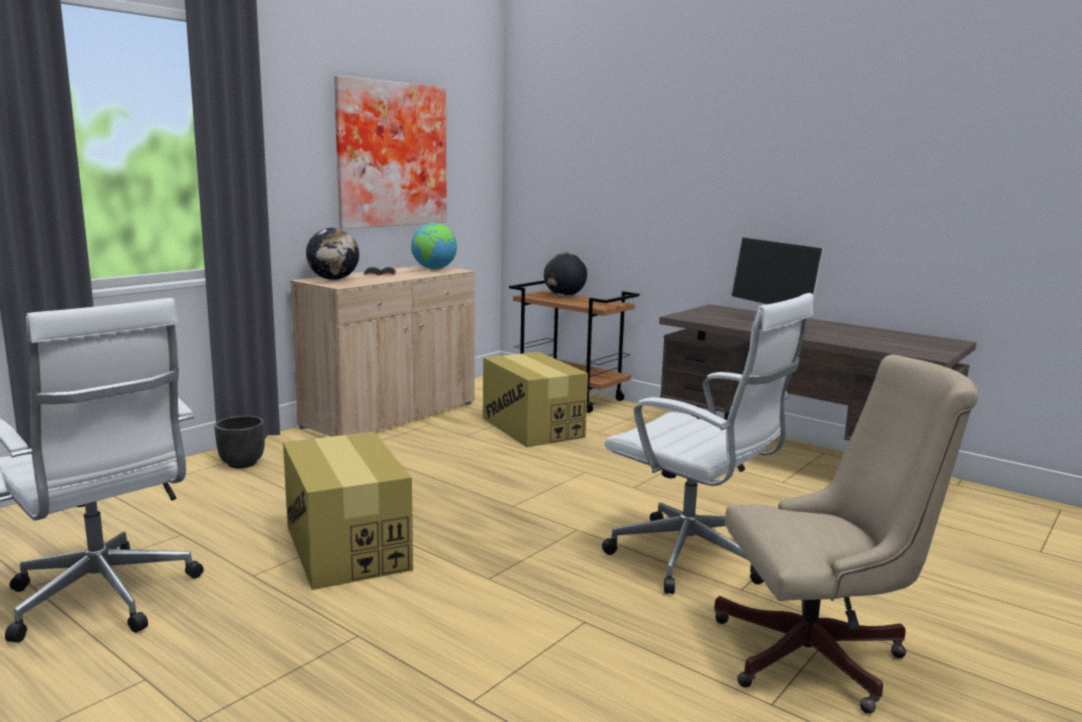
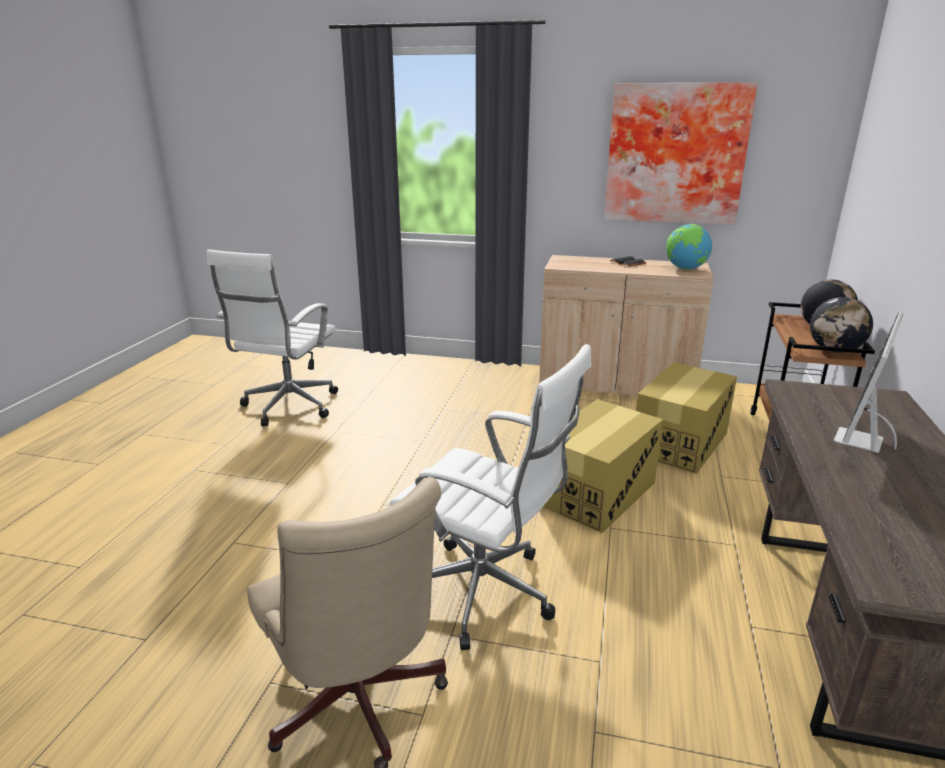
camera: 65 degrees right, 10 degrees up
(241, 463) = (471, 374): black planter -> none
(333, 279) = (576, 260): globe -> globe (834, 350)
(347, 547) = (388, 443): cardboard box -> cardboard box (597, 492)
(694, 560) = (487, 594): white office chair -> white office chair turned 75 degrees counterclockwise

